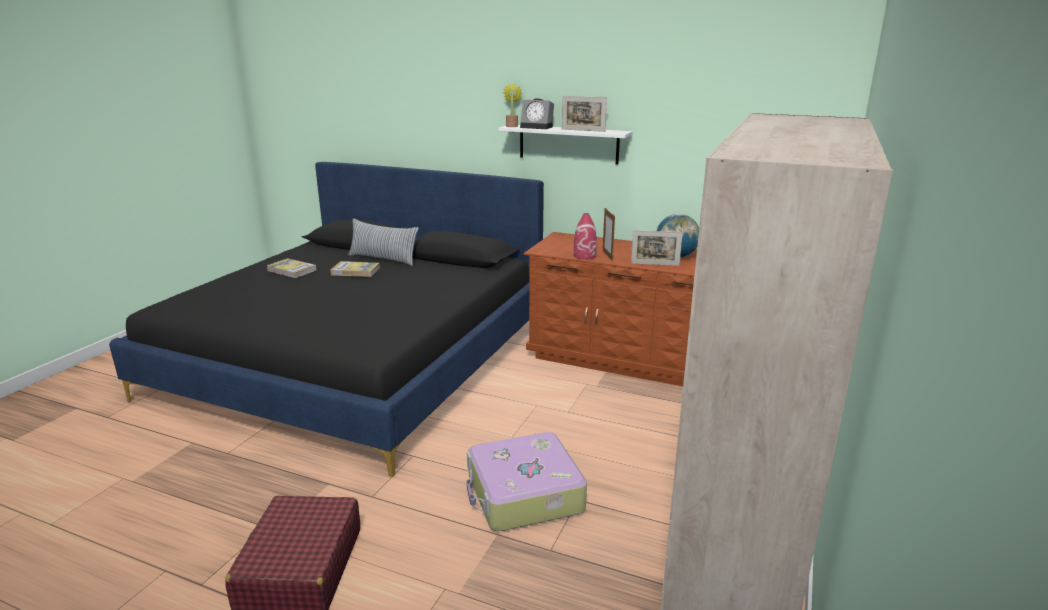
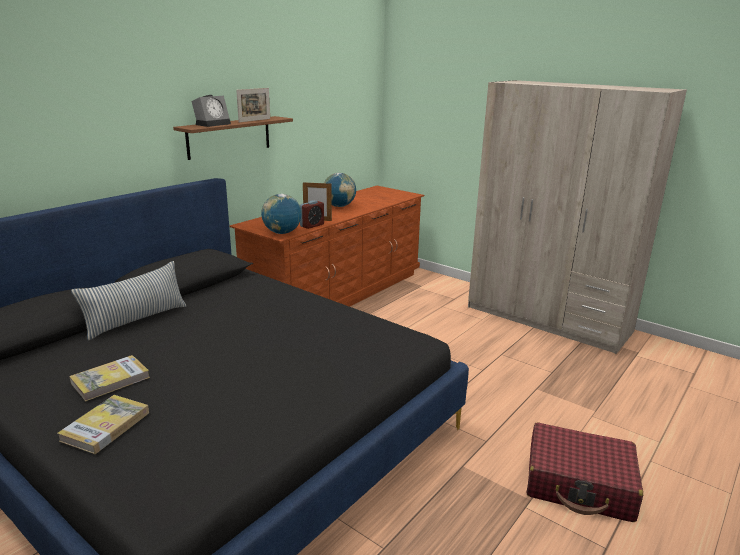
camera: 75 degrees left, 0 degrees up
(355, 271) = (172, 336): book -> book (106, 426)
(512, 126) = (190, 127): potted plant -> none
(523, 495) = (493, 372): suitcase -> none
(548, 249) = (282, 233): none -> globe
(568, 144) = (229, 137): white shelf -> brown shelf
(585, 256) = (312, 225): red vase -> alarm clock
(655, 264) = (350, 213): picture frame -> none

